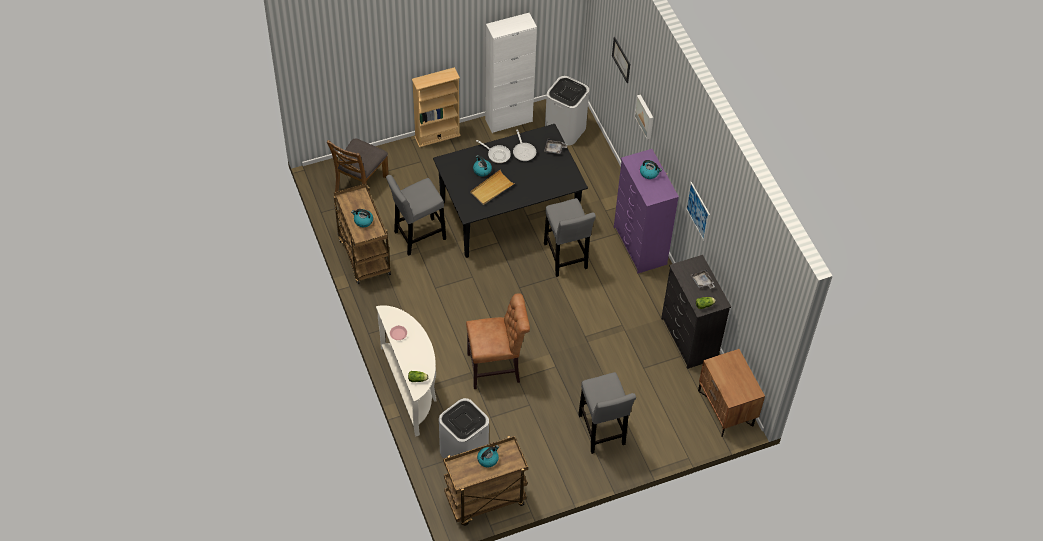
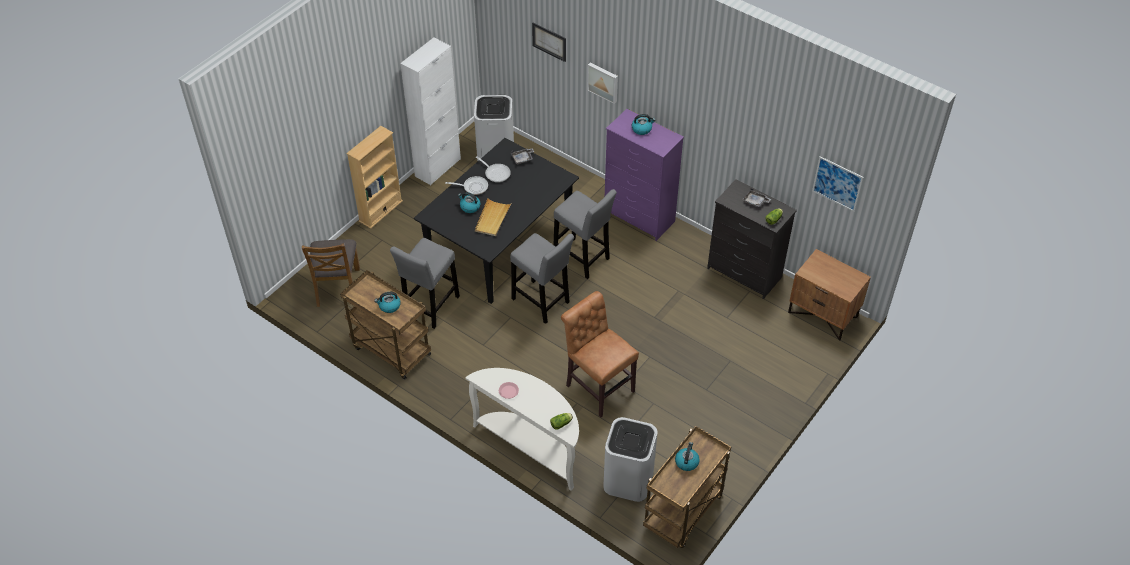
camera: 30 degrees left, 5 degrees down
(497, 368) = (597, 386): brown chair -> brown chair turned 90 degrees counterclockwise
(601, 432) = (737, 392): grey stool -> grey stool (542, 303)
(698, 211) = (715, 138): picture -> picture (837, 183)

